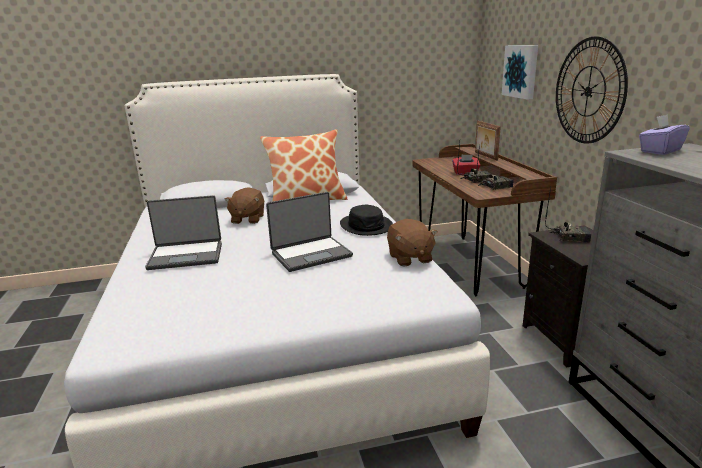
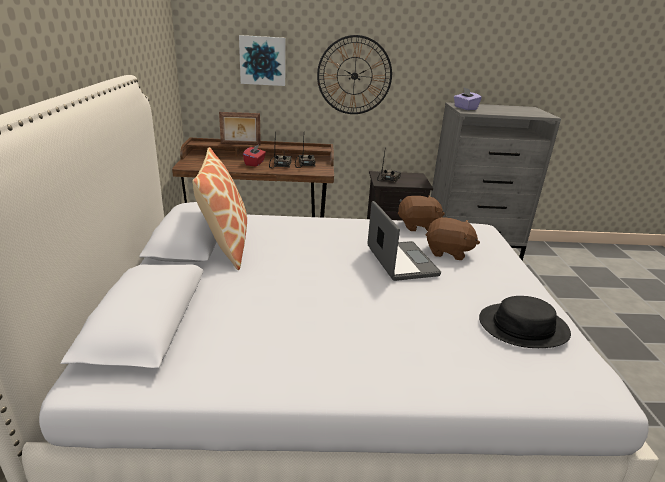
camera: 80 degrees left, 5 degrees up
(186, 255) = (381, 337): laptop -> none
(247, 219) = (261, 289): brown plush toy -> brown plush toy (448, 252)
(366, 225) = (336, 228): black hat -> black hat (523, 326)

